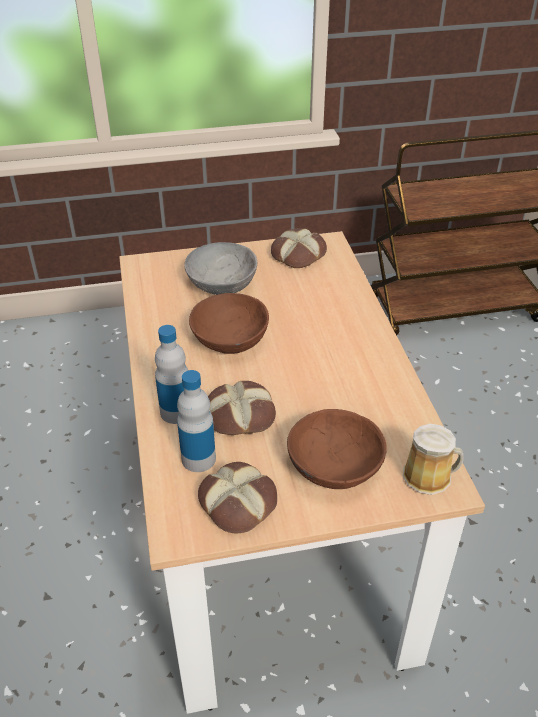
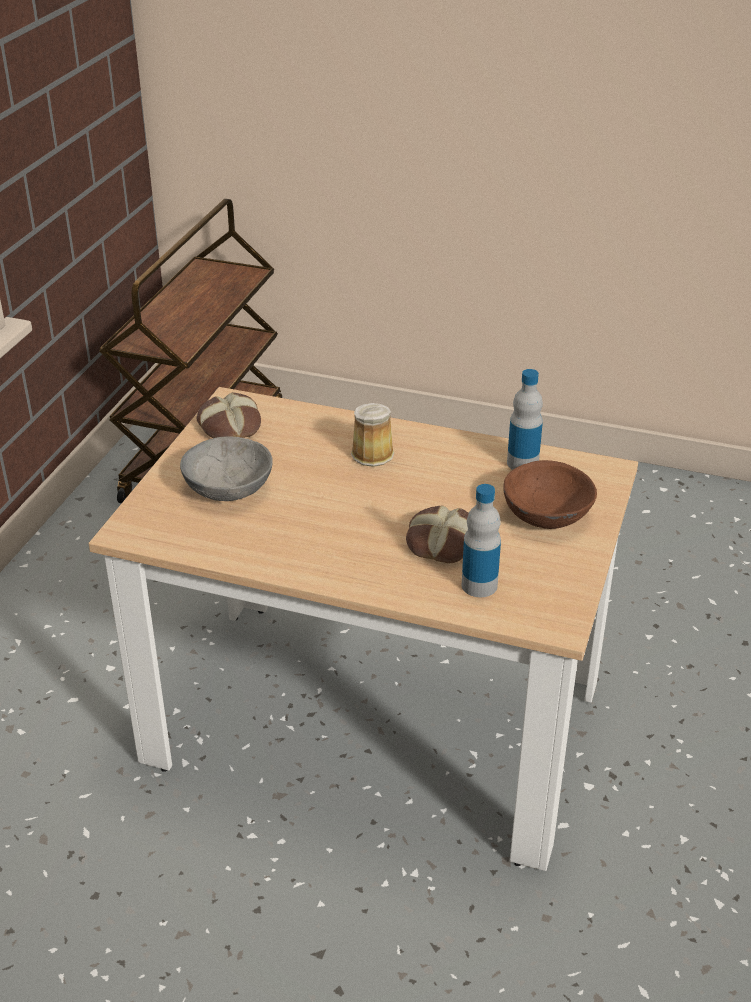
camera: 60 degrees left, 5 degrees down
(176, 412) = (404, 580): bottle -> bottle (522, 463)
(231, 339) = (325, 512): brown bowl -> none
(239, 502) = (550, 579): bread -> none
(430, 477) = (593, 473): mug -> mug (374, 453)

